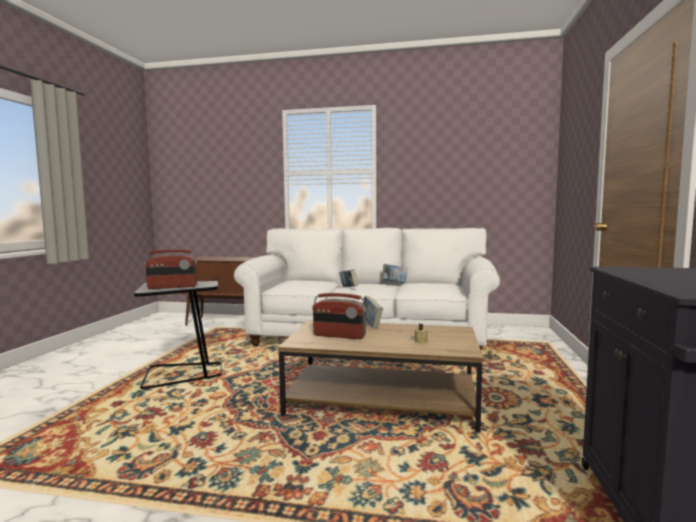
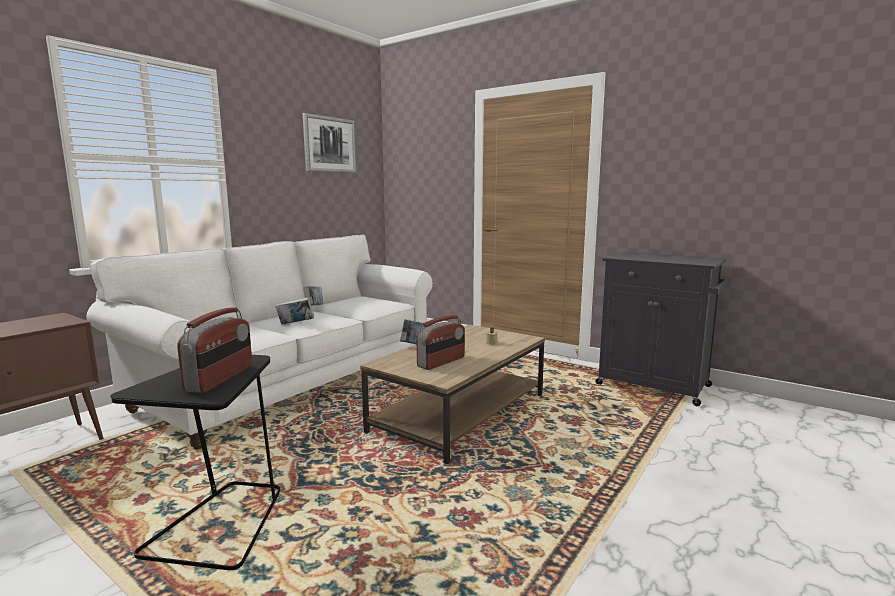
camera: 65 degrees left, 5 degrees up
(481, 146) = (330, 145): none -> picture

